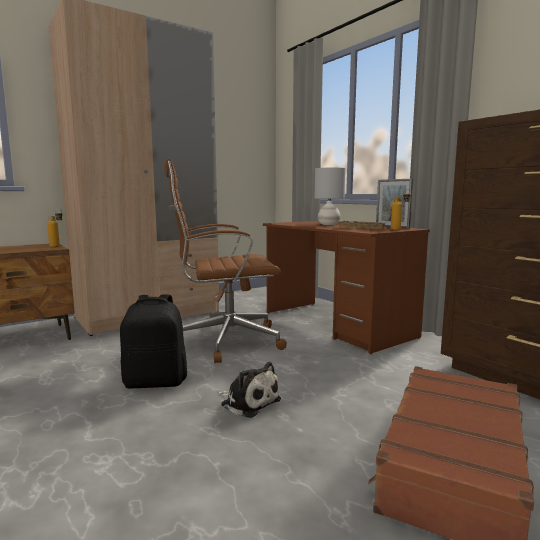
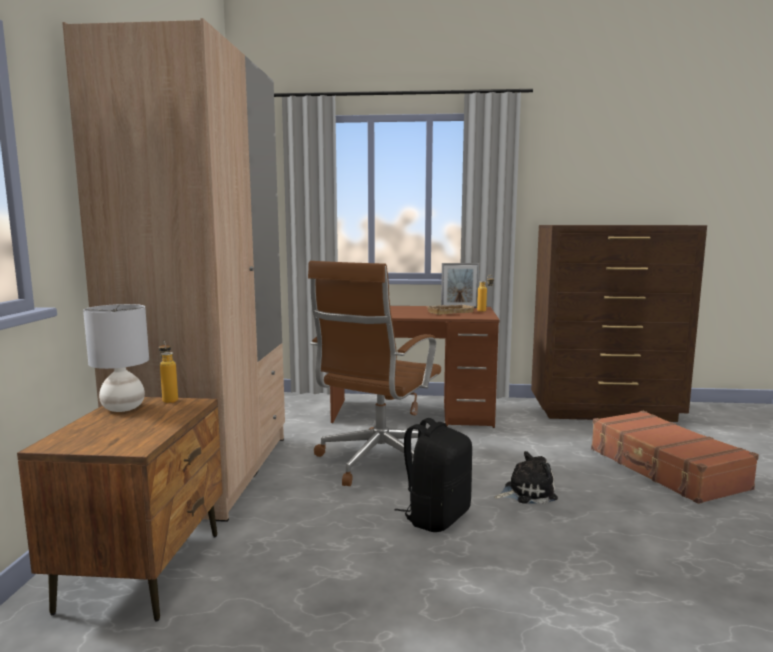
camera: 50 degrees left, 0 degrees up
(328, 224) = (398, 311): grey table lamp -> grey table lamp (123, 408)

